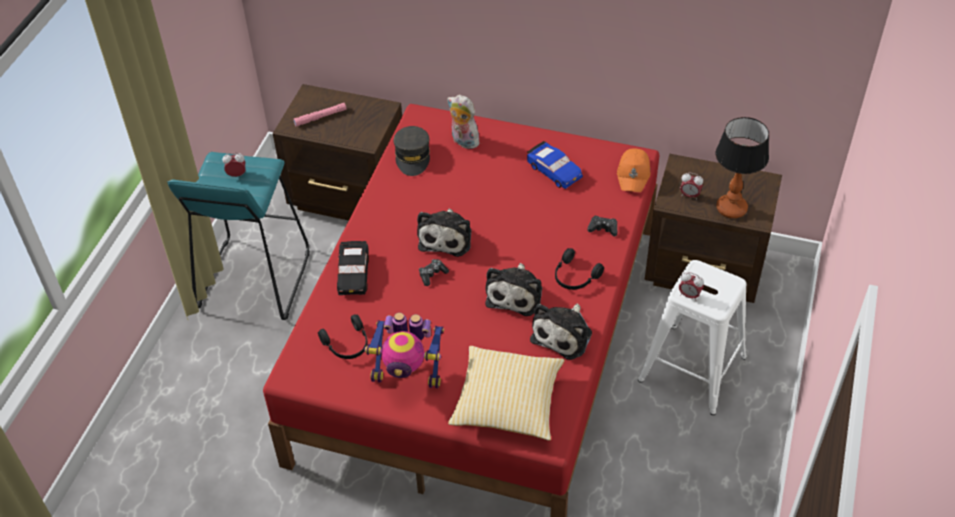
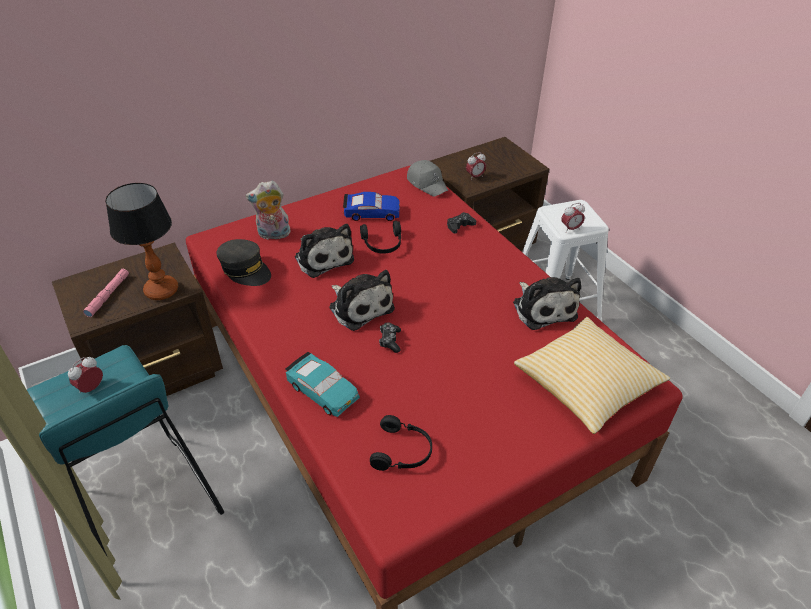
camera: 50 degrees left, 5 degrees down
(353, 274) = (323, 390): black toy car -> turquoise toy car
(408, 374) = (487, 430): toy robot -> none
(516, 294) = (470, 307): plush toy -> plush toy (323, 257)
(574, 277) = (490, 267): black headphones -> black headphones (382, 244)
(634, 174) = (427, 183): orange cap -> grey cap
(732, 209) = (509, 169): table lamp -> table lamp (162, 290)

